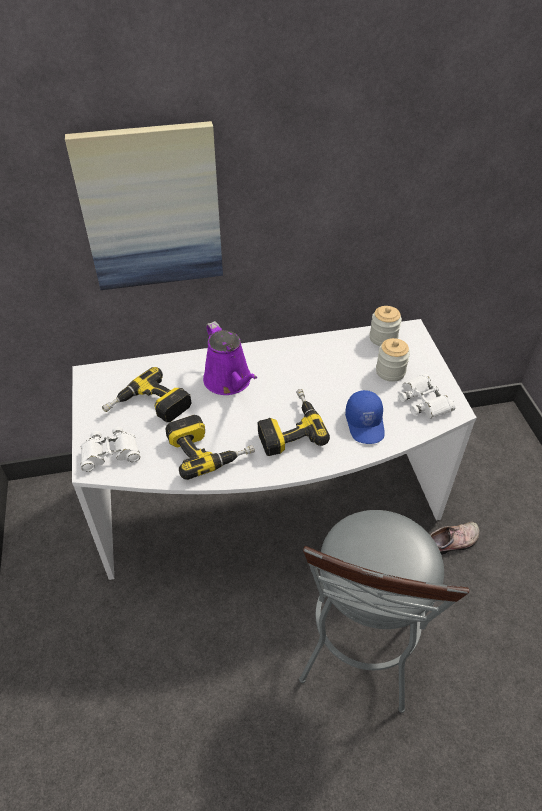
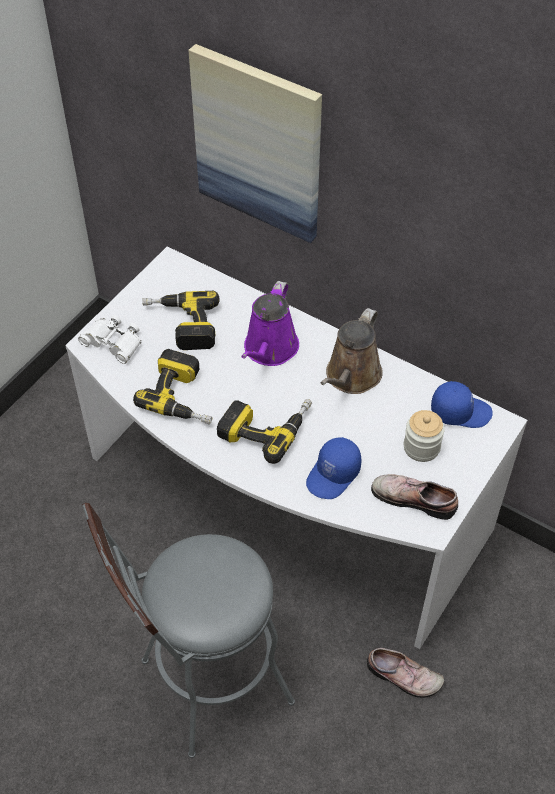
camera: 45 degrees right, 5 degrees up
(300, 362) = (351, 377): none -> brown watering can
(383, 338) = (460, 411): jar -> blue cap
(424, 401) = (414, 497): white binoculars -> shoe

